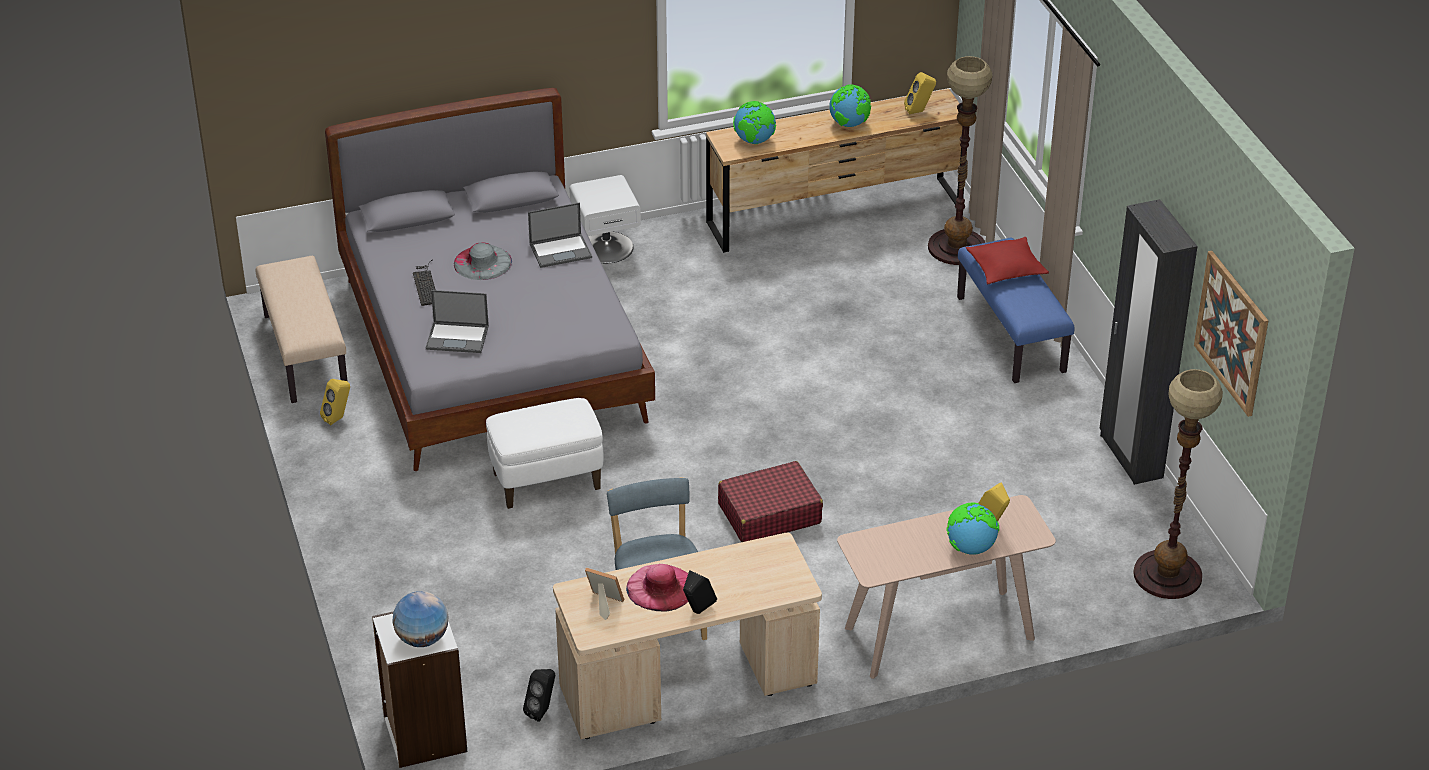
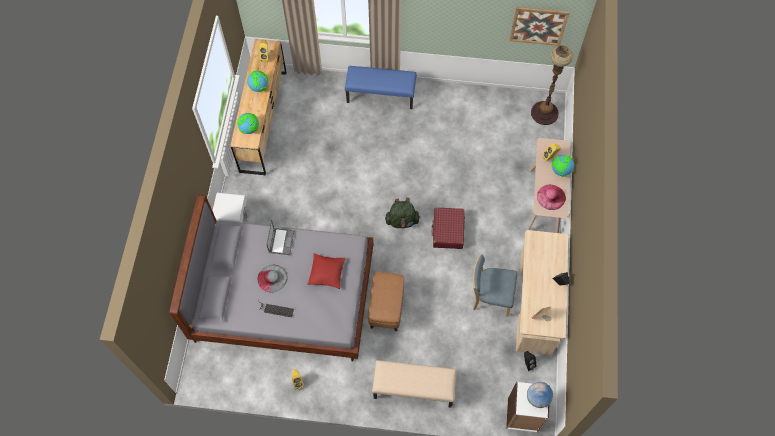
camera: 65 degrees left, 25 degrees up
(304, 353) = (240, 381): beige bench -> beige bench (413, 389)
(458, 337) = (326, 309): laptop -> none
(547, 481) = (386, 308): white ottoman -> brown ottoman
(660, 587) = (539, 291): pink hat -> pink hat (551, 197)
(748, 446) = (402, 221): none -> green backpack
(957, 247) = (313, 87): floor lamp -> none
(1006, 268) = (371, 77): red pillow -> red pillow (326, 273)
(1130, 456) = (474, 92): black wardrobe -> none

